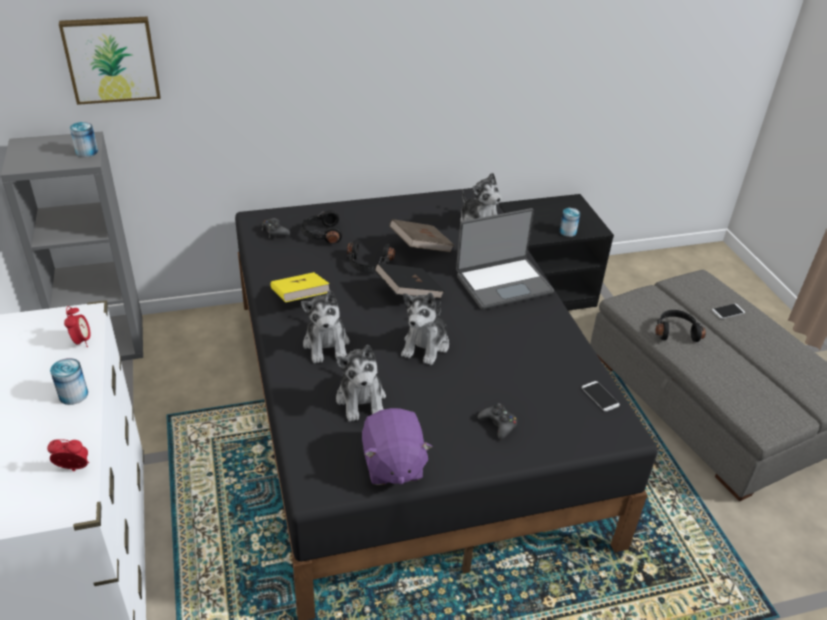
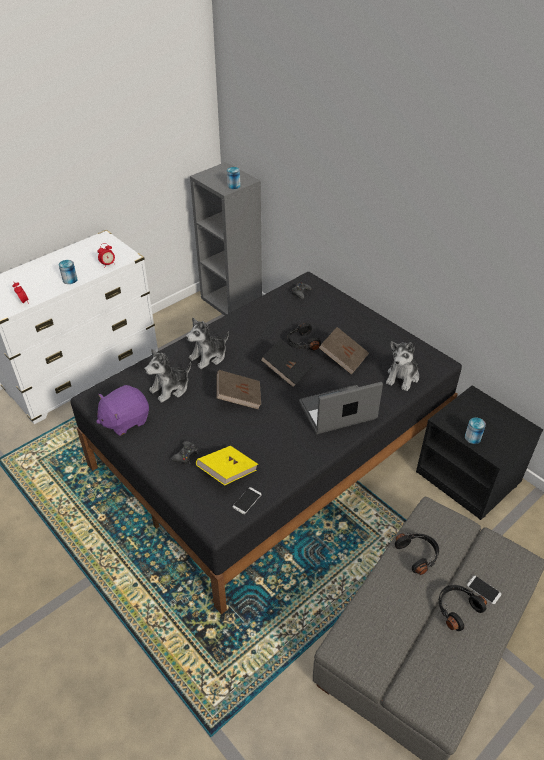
camera: 65 degrees right, 5 degrees up
(111, 59) = (271, 140): picture -> none
(300, 299) = (242, 330): yellow book -> yellow book (227, 473)
(321, 234) = (316, 311): black headphones -> black headphones (457, 608)
(426, 345) = (239, 397): plush toy -> brown book
(503, 283) = (338, 412): laptop -> laptop turned 120 degrees clockwise

